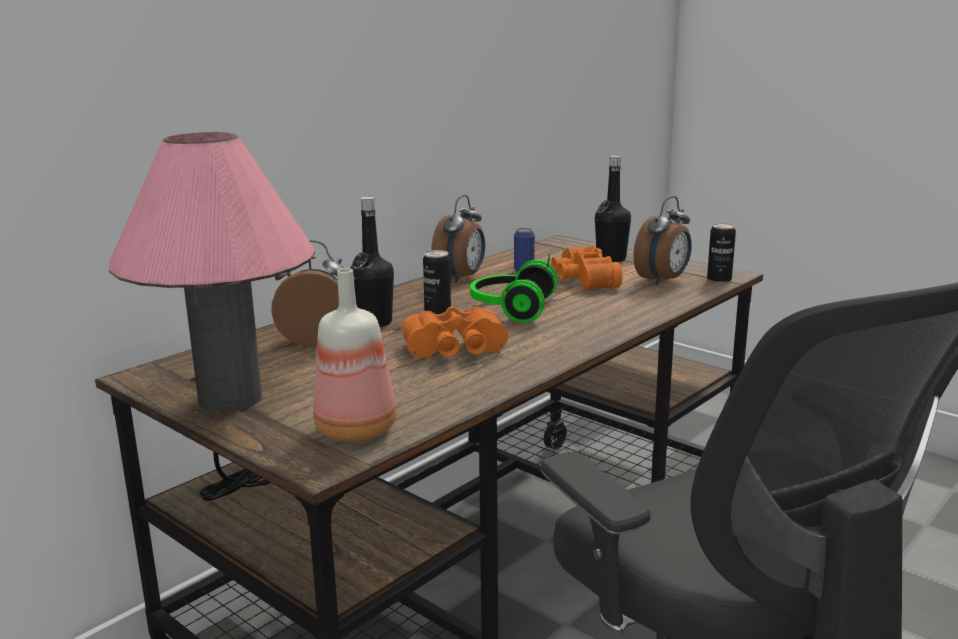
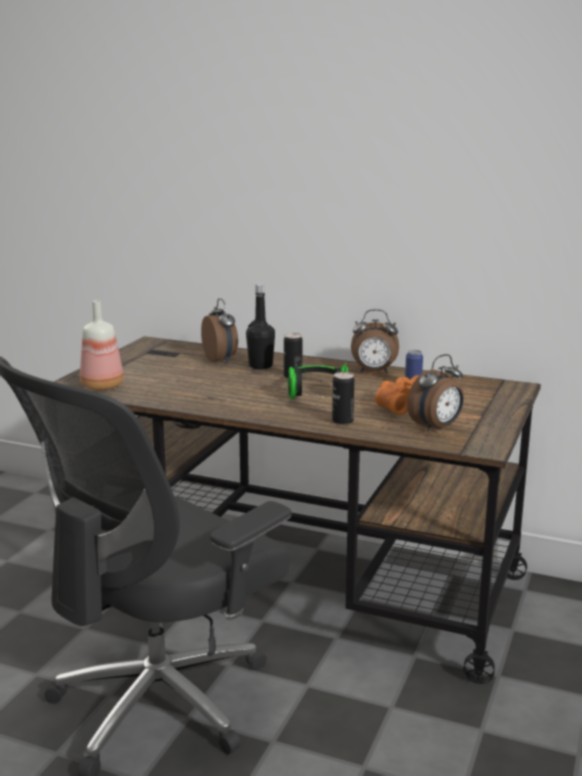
camera: 70 degrees right, 0 degrees up
(230, 399) = (130, 360): pink table lamp -> none
(456, 351) = (225, 389): orange binoculars -> none
(611, 259) = (482, 406): black bottle -> none
(663, 280) = (436, 427): alarm clock -> alarm clock turned 60 degrees counterclockwise
(719, 279) = (462, 446): can -> can (342, 421)

